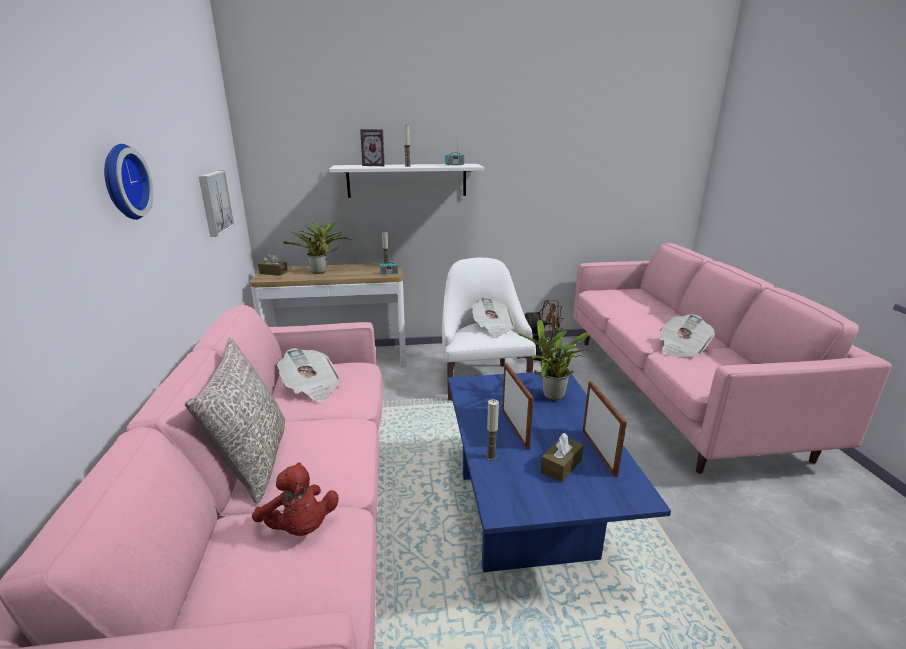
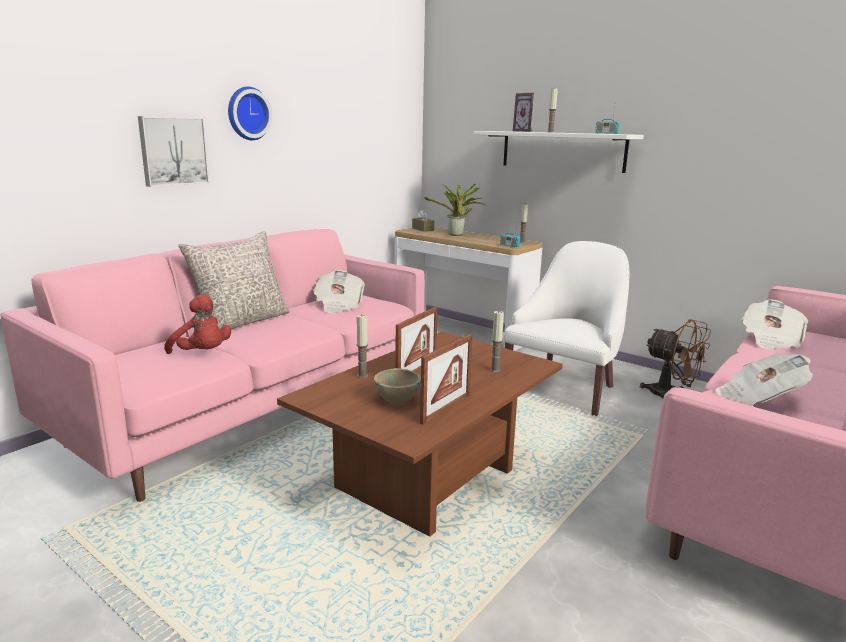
camera: 45 degrees right, 5 degrees down
(214, 202) = (366, 152): picture -> picture (173, 151)
(300, 528) = (202, 354): red plush toy -> red plush toy turned 60 degrees counterclockwise
(492, 328) = (578, 324): newspaper -> newspaper (770, 340)
(529, 515) = (428, 482): blue coffee table -> brown coffee table
(551, 397) = (495, 370): potted plant -> candle
(561, 466) = (396, 400): brown tissue box -> beige bowl

